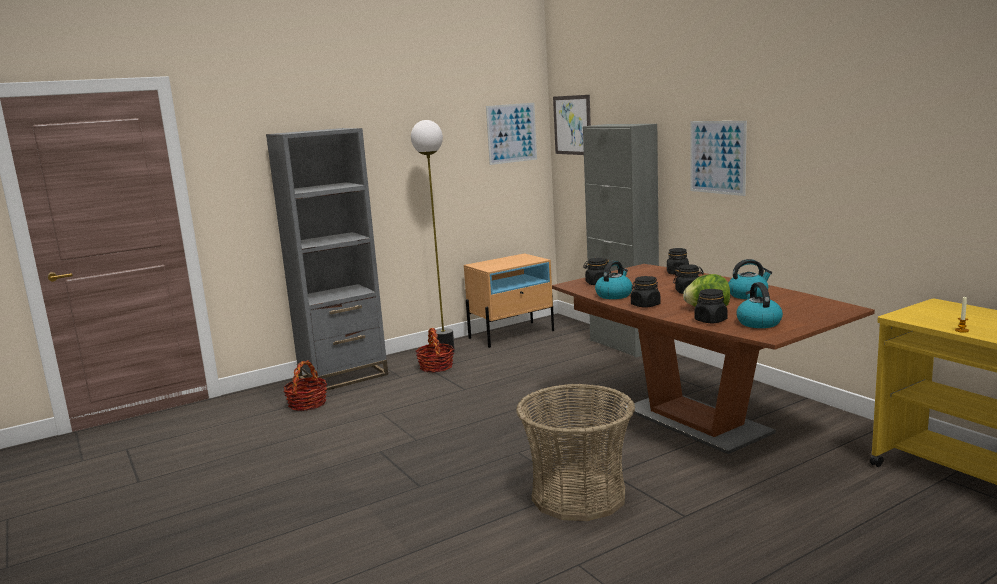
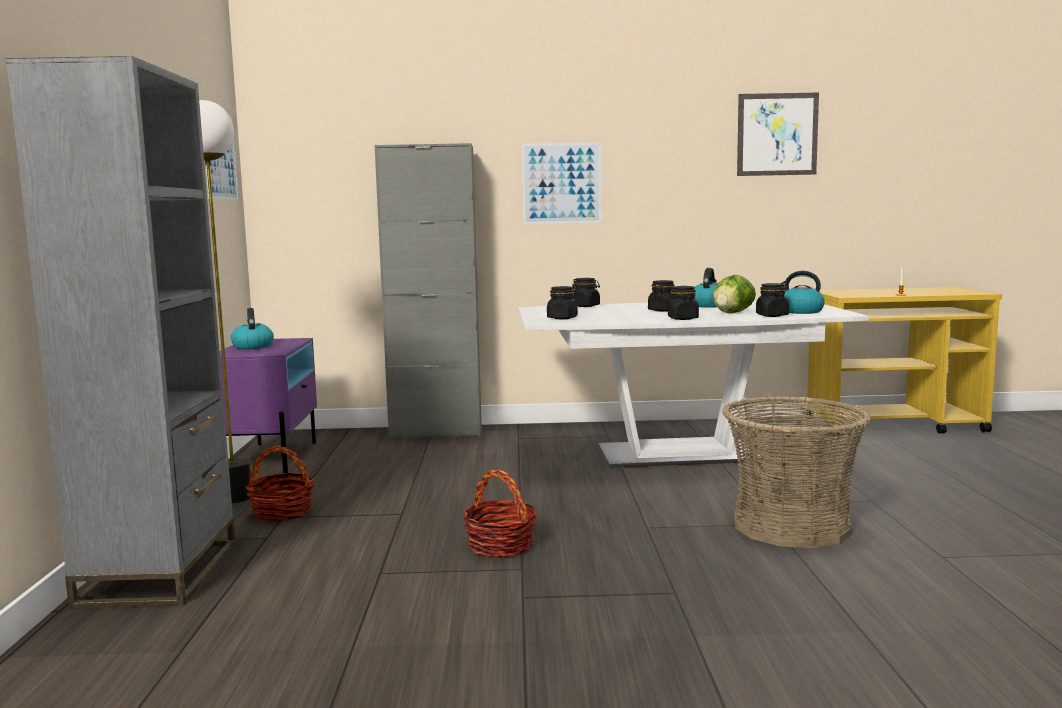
camera: 60 degrees left, 5 degrees down
(307, 404) = (218, 619): basket -> basket (501, 545)
(512, 334) = (272, 459): beige nightstand -> purple nightstand
(572, 125) = (297, 152): picture -> picture (777, 134)
(614, 295) = (623, 319): kettle -> kettle (252, 346)
(696, 421) = (678, 454): brown dining table -> white dining table

